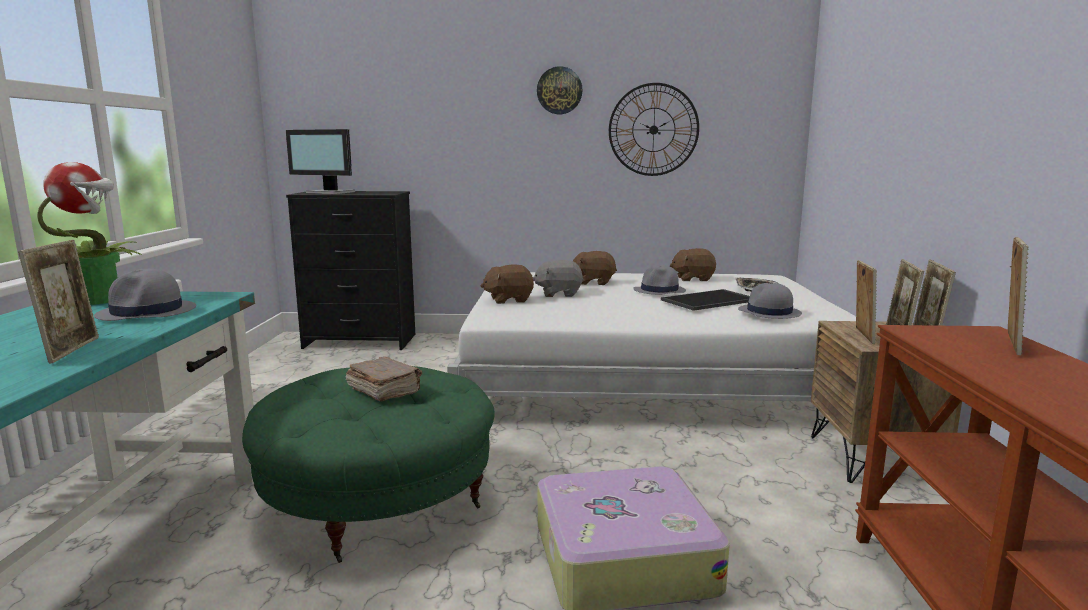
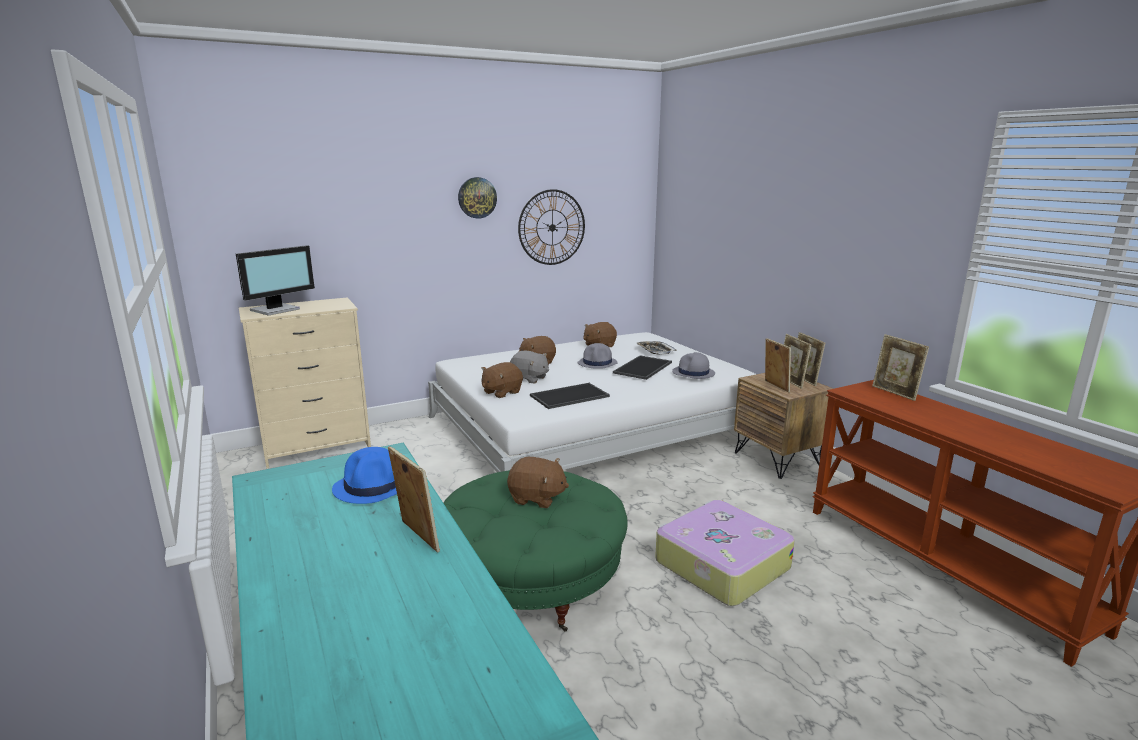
camera: 30 degrees left, 5 degrees up
(99, 300) = (286, 483): potted plant -> none
(147, 313) = (374, 486): grey hat -> blue hat
(330, 192) = (277, 310): monitor -> monitor turned 45 degrees counterclockwise
(360, 341) = (316, 447): black dresser -> beige dresser
(384, 391) = (537, 498): brown book -> brown plush toy
(559, 294) = (529, 379): grey plush toy -> grey plush toy turned 120 degrees counterclockwise
(574, 313) = (569, 396): none -> tray
(1009, 344) = (895, 393): picture frame -> picture frame turned 150 degrees clockwise

